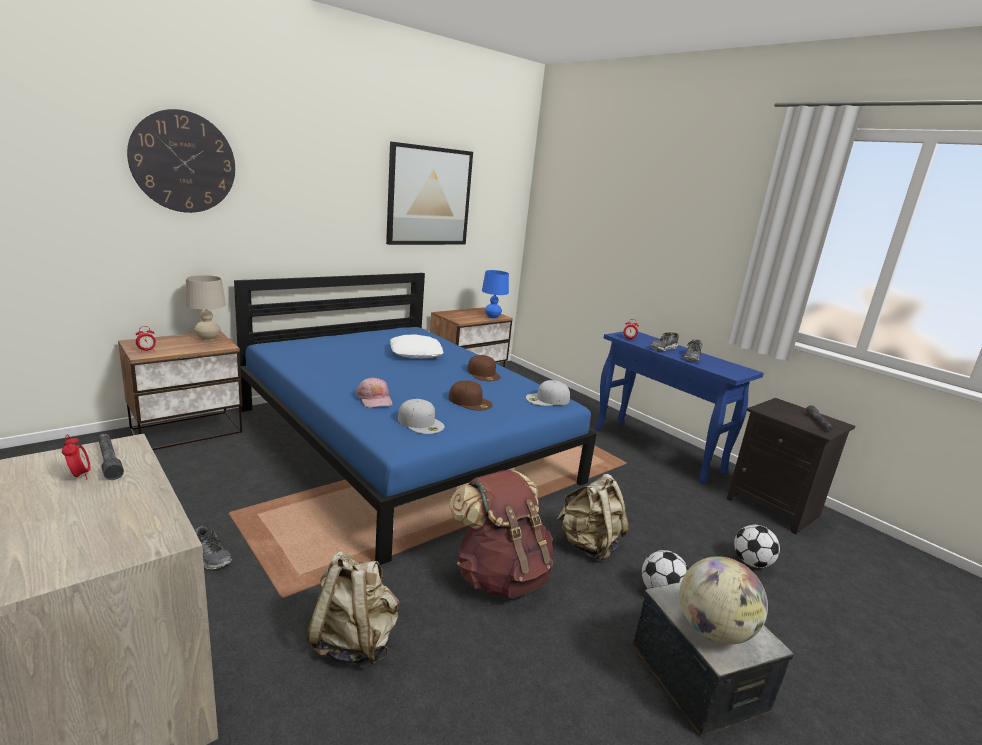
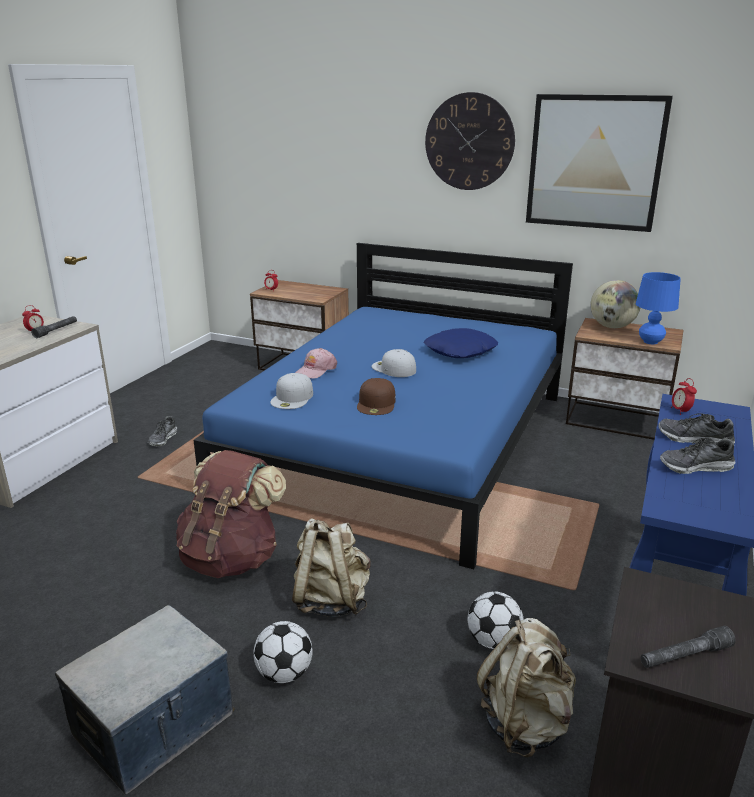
camera: 65 degrees right, 5 degrees up
(183, 162) = (328, 133): wall clock -> wall clock (469, 142)
(208, 338) = (324, 291): beige table lamp -> none
(354, 641) = (108, 519): beige backpack -> beige backpack (525, 723)
(416, 353) = (461, 351): white pillow -> blue pillow
(484, 373) = (466, 390): brown cap -> none
(547, 399) = (448, 435): white cap -> white cap (393, 368)
(713, 631) = (120, 660): globe -> globe (612, 327)
(751, 563) = (428, 761): football -> football (493, 641)

